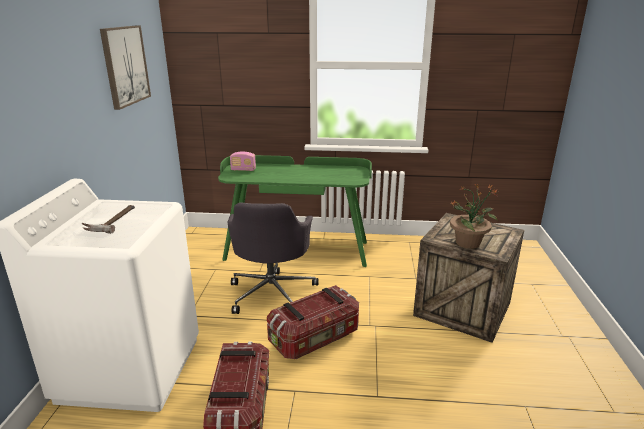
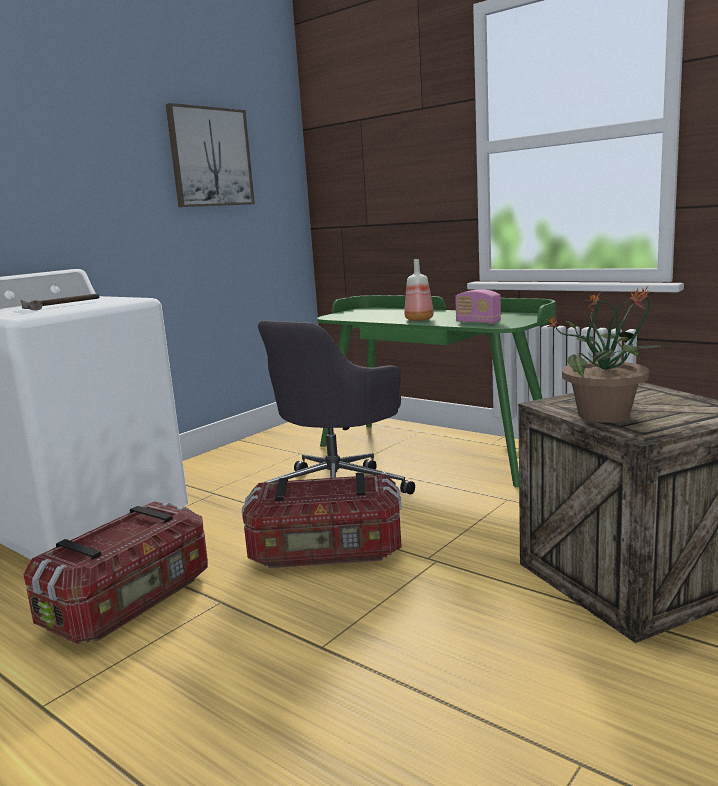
camera: 35 degrees right, 10 degrees down
(243, 170) = (364, 312): radio -> radio (478, 322)
(297, 177) = (420, 319): none -> bottle

